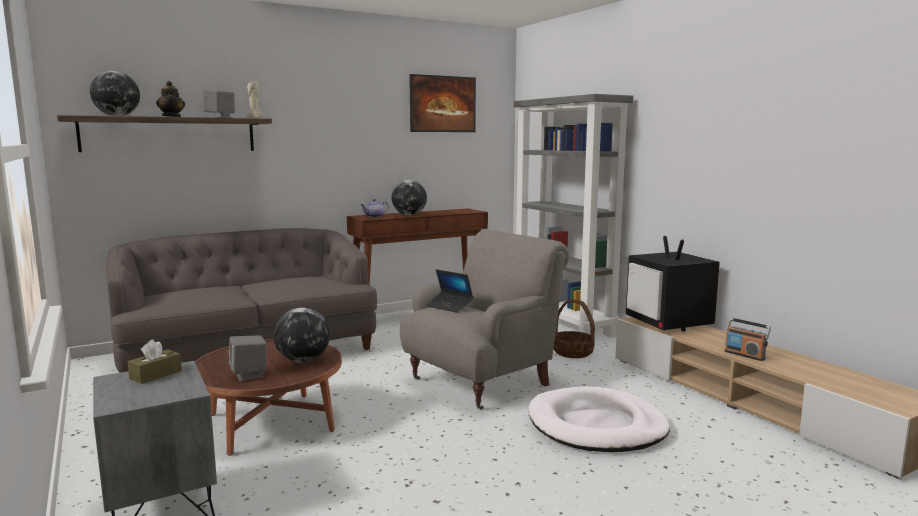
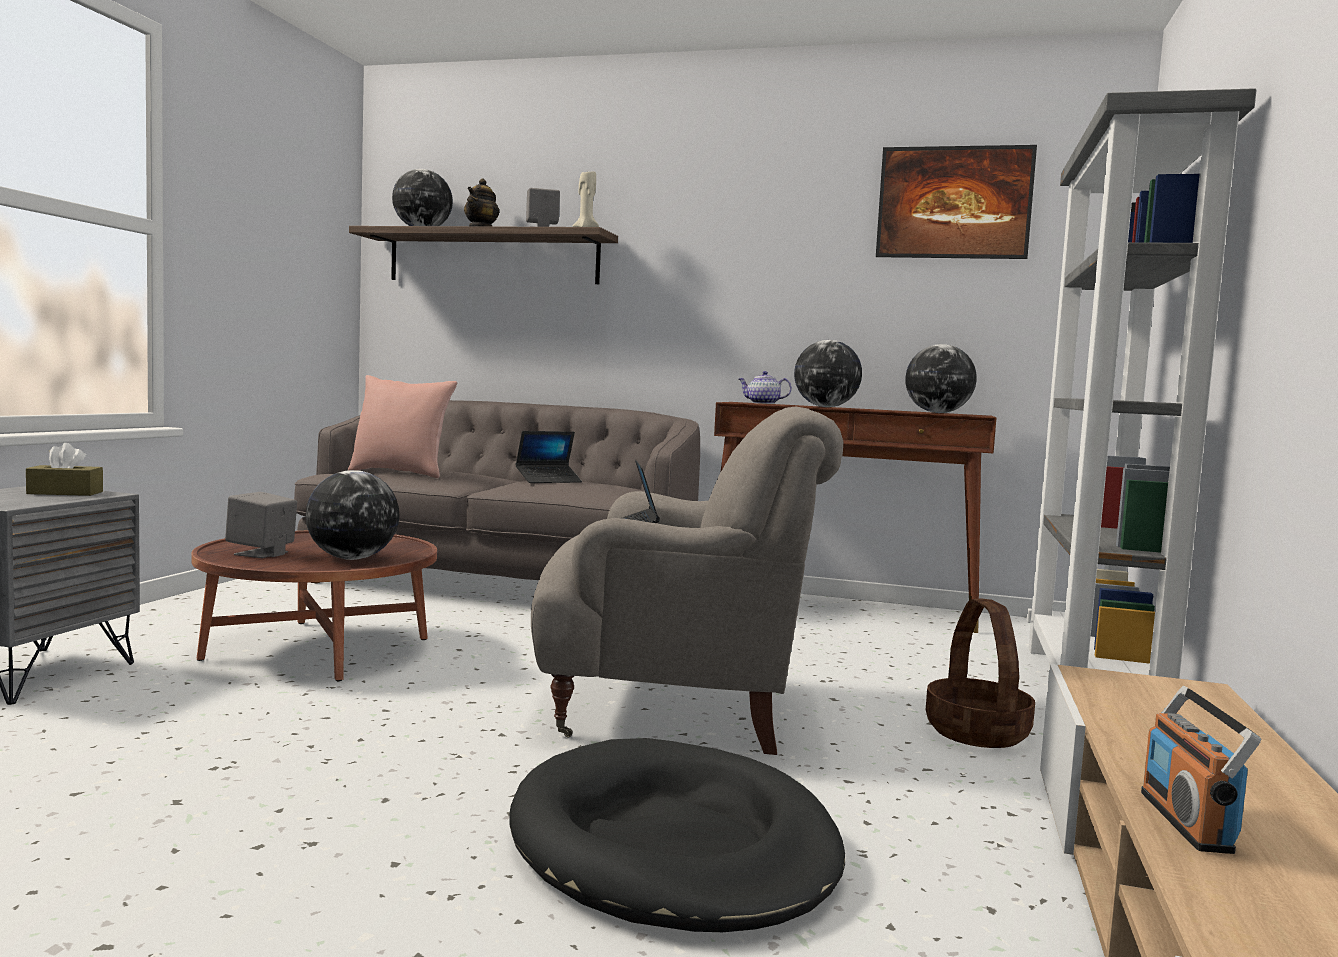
camera: 45 degrees right, 5 degrees down
(181, 299) = (400, 473): none -> pink pillow
(284, 283) = (548, 480): none -> laptop
(457, 211) = (938, 413): none -> globe
(597, 426) = (673, 845): white dog bed -> black dog bed
(669, 324) = (1163, 706): television -> none

